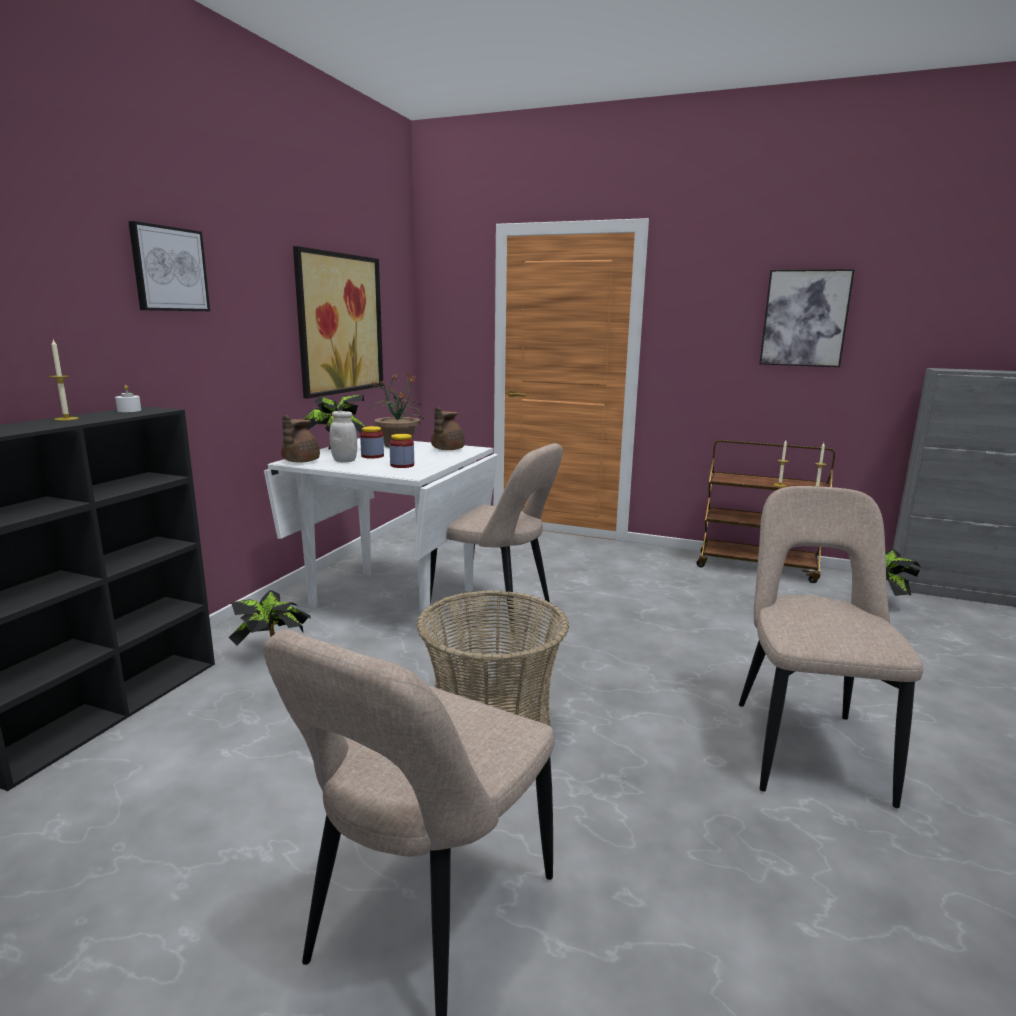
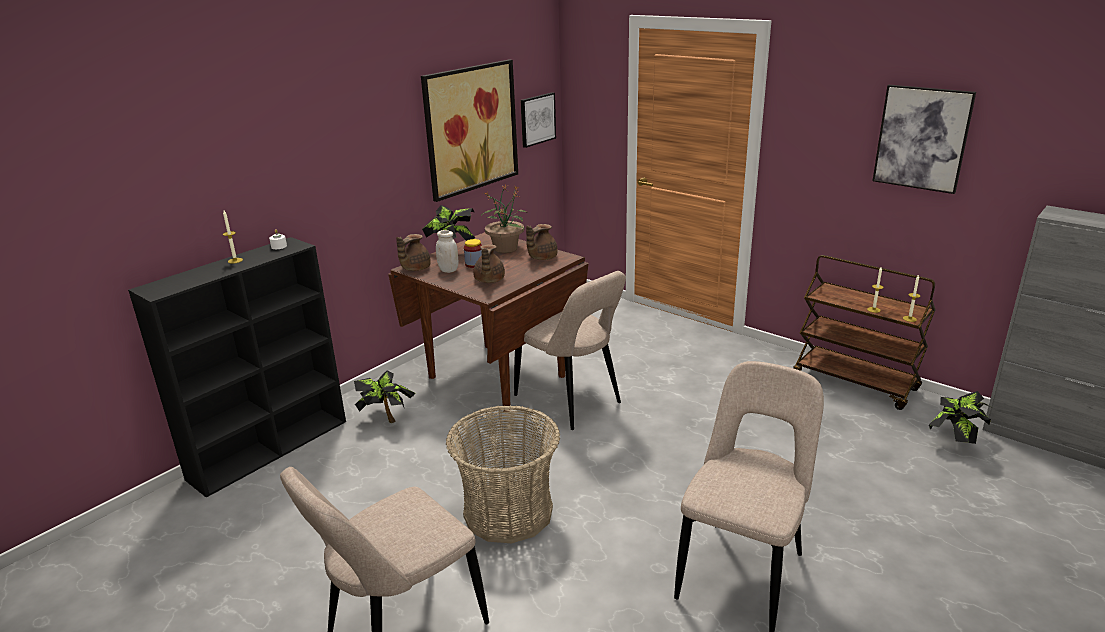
camera: 20 degrees right, 10 degrees up
(169, 269) = (310, 128): picture -> picture (537, 119)
(392, 598) = (496, 377): white dining table -> brown dining table
(402, 465) = (488, 280): jar -> brown teapot

